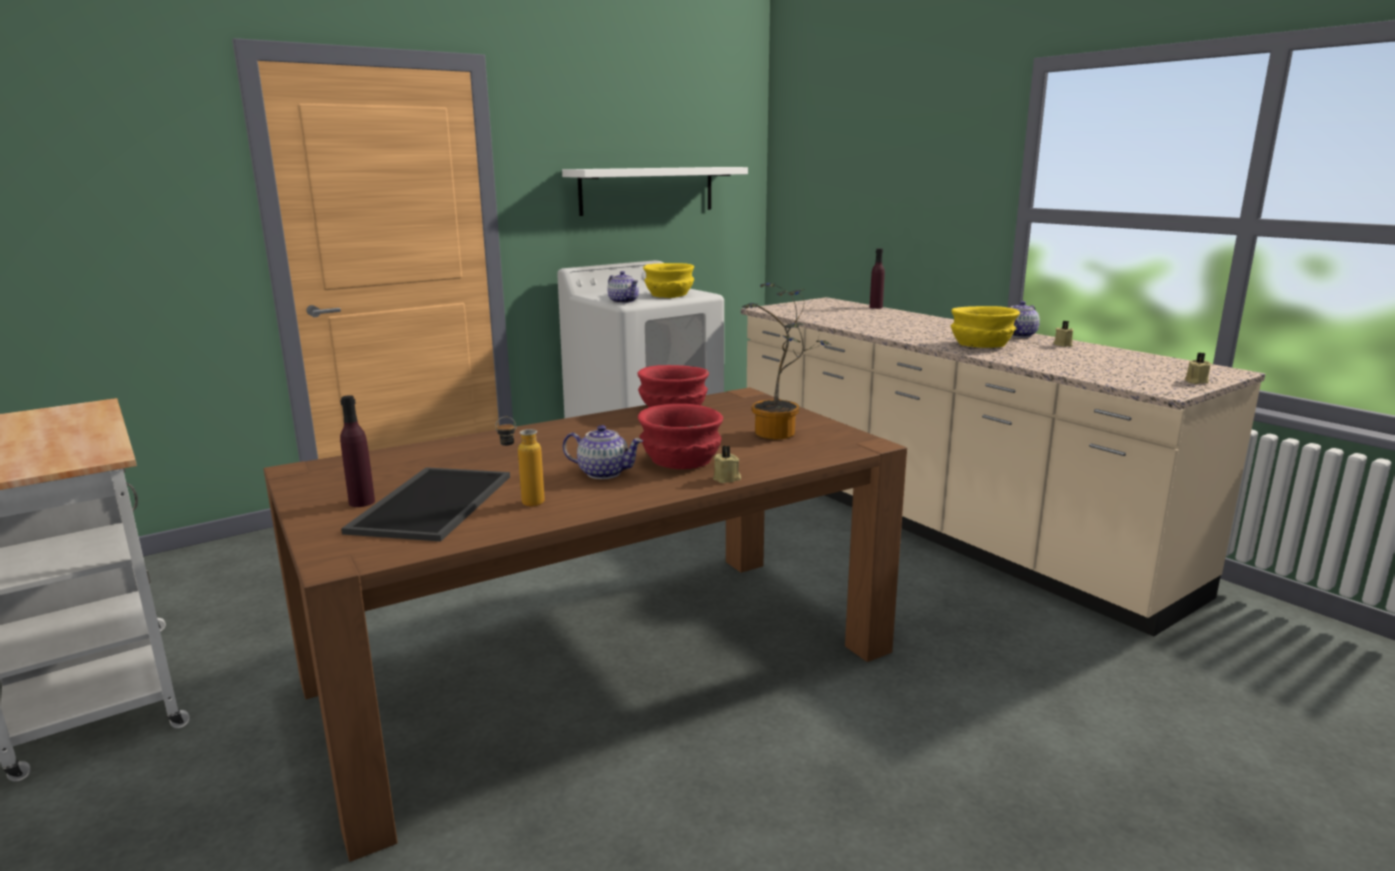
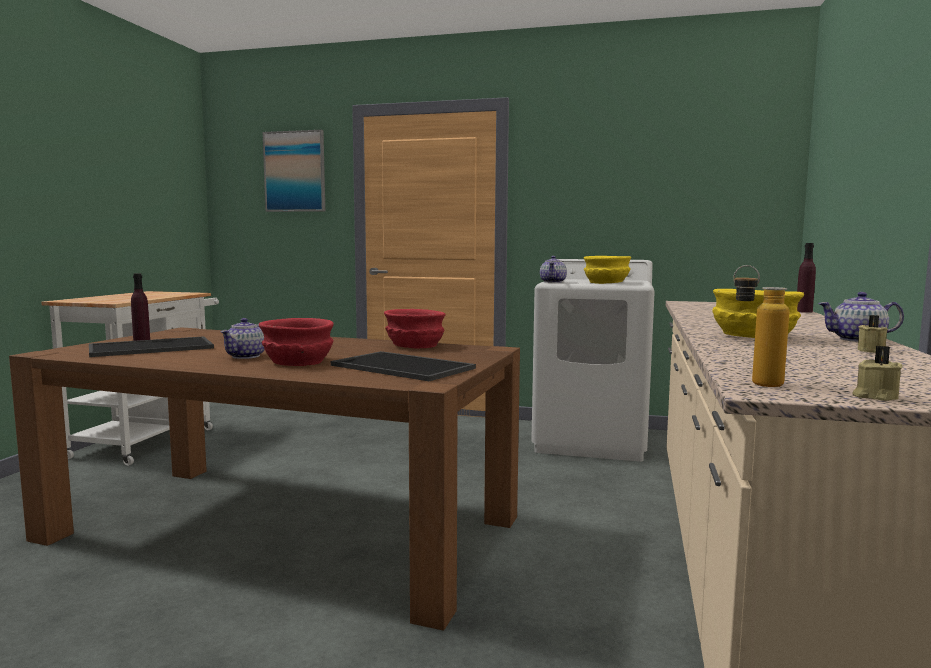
camera: 50 degrees right, 10 degrees down
(125, 151) = (295, 171): none -> picture
(523, 503) = (167, 356): bottle -> bottle (754, 382)
(603, 473) = (246, 356): teapot -> teapot turned 45 degrees clockwise
(647, 190) = (650, 198): white shelf -> none
(727, 479) = (272, 373): beige candle -> none
(780, 434) = (405, 366): potted plant -> tray

